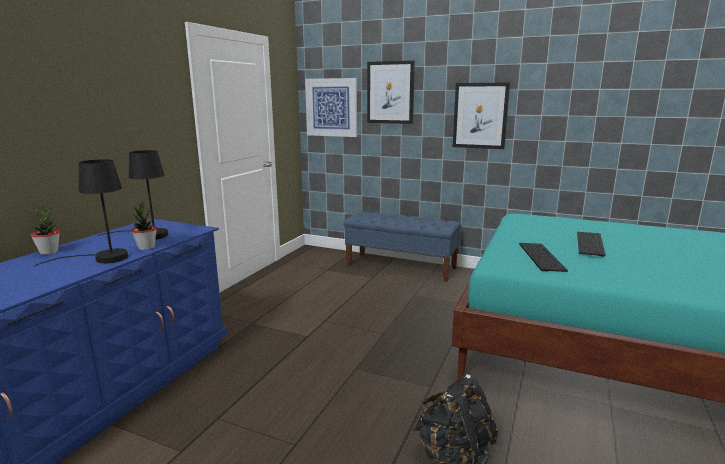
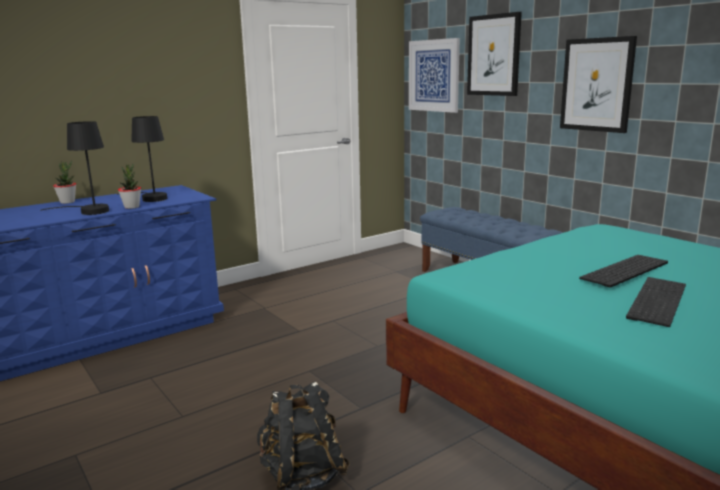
camera: 30 degrees right, 0 degrees up
(539, 256) = (519, 274): keyboard -> keyboard (655, 300)

